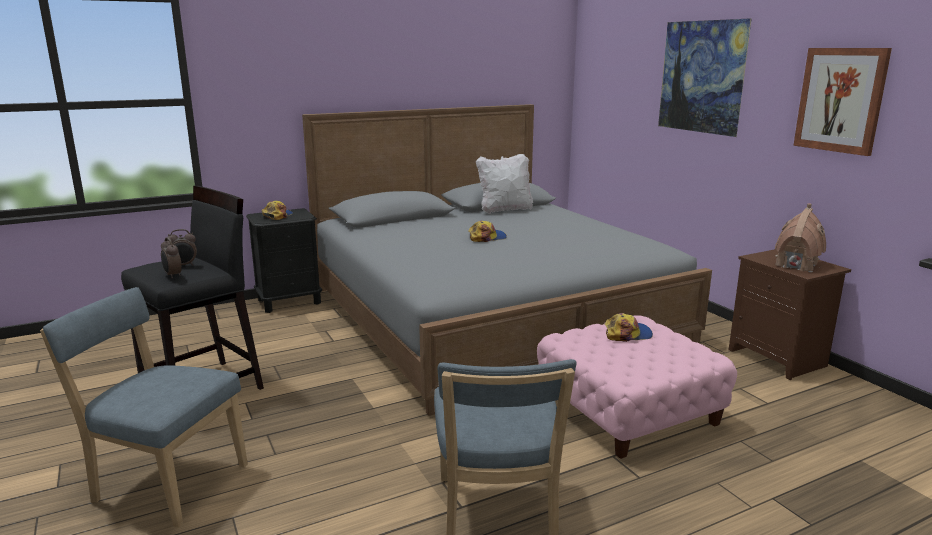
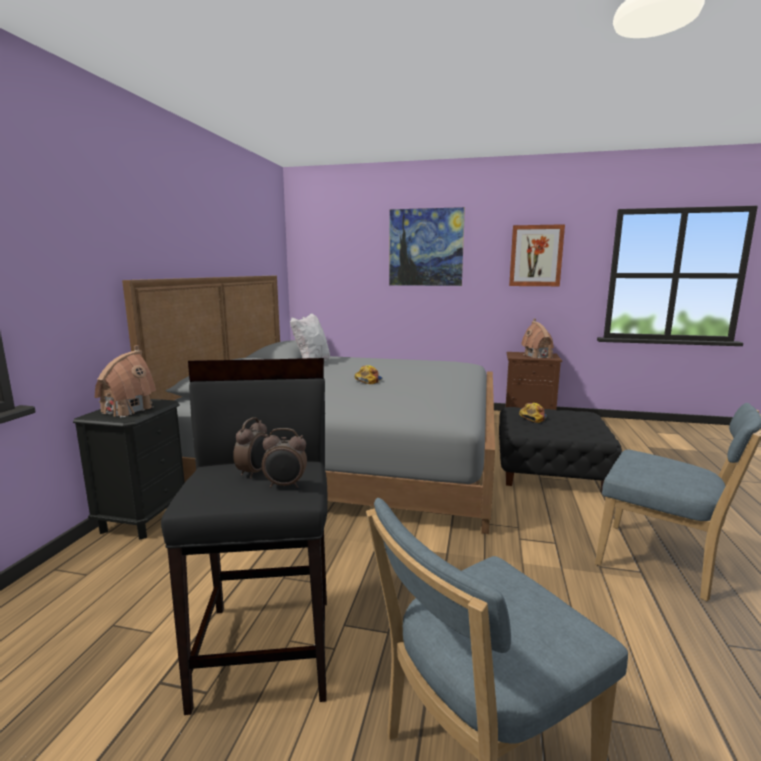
camera: 50 degrees left, 5 degrees down
(277, 216) = (126, 410): cap -> toy house
(628, 410) = (549, 470): pink ottoman -> black ottoman

